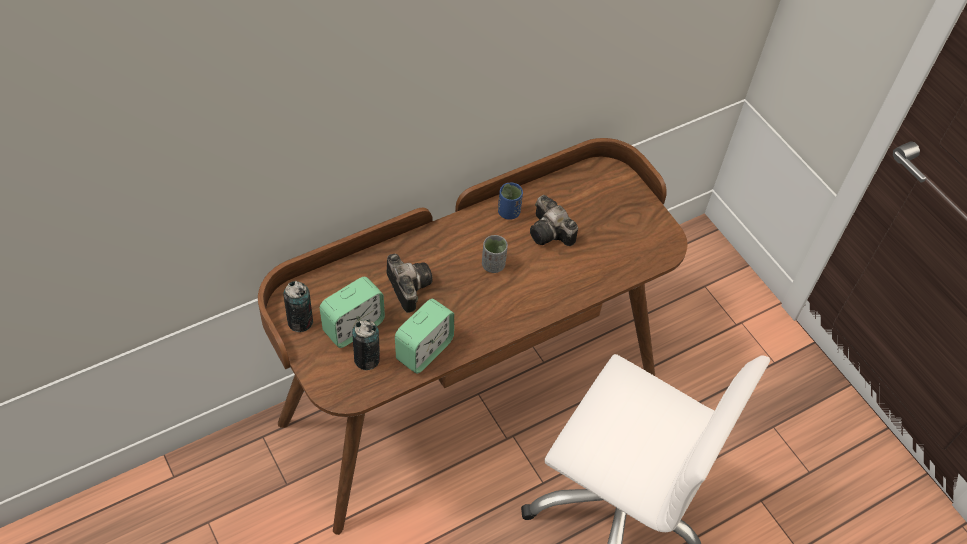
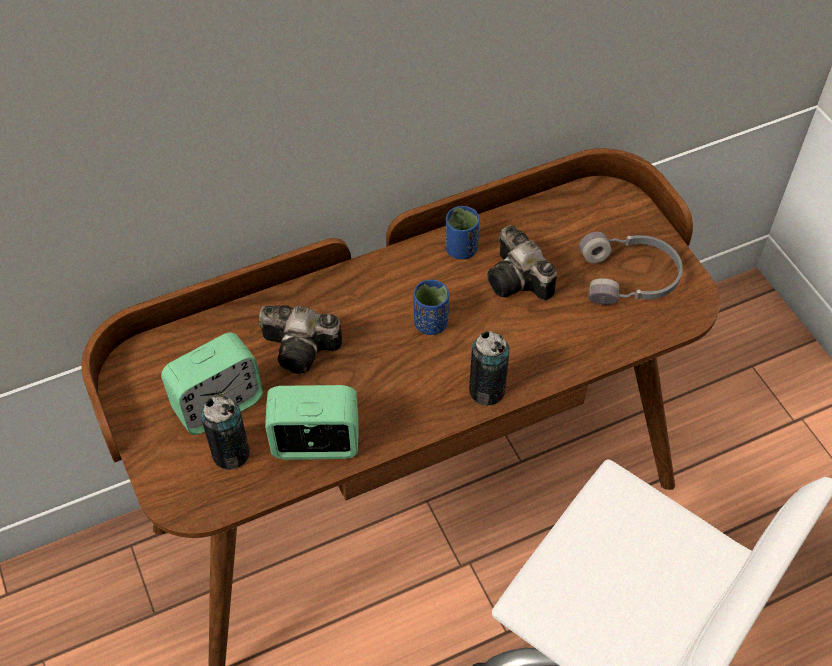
camera: 10 degrees right, 0 degrees up
(300, 322) = (144, 394): can -> can (487, 391)
(407, 286) = (303, 349): camera -> camera turned 120 degrees clockwise
(424, 350) = (316, 444): alarm clock -> alarm clock turned 135 degrees counterclockwise
(493, 265) = (430, 323): grey cup -> blue cup
(626, 229) = (630, 278): none -> grey headphones

